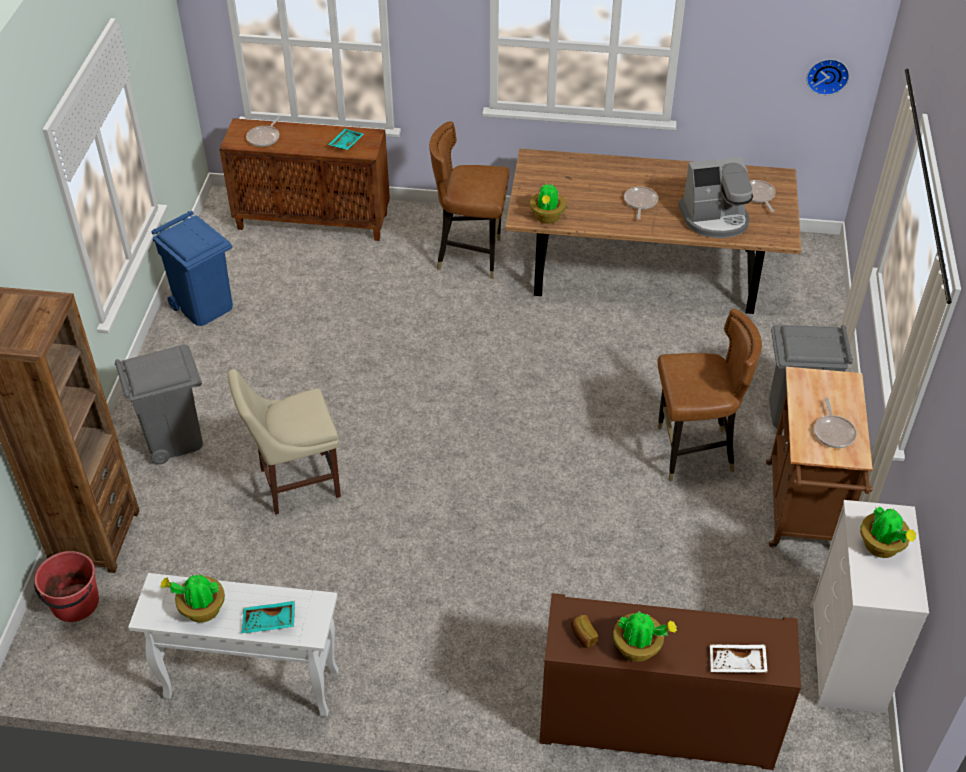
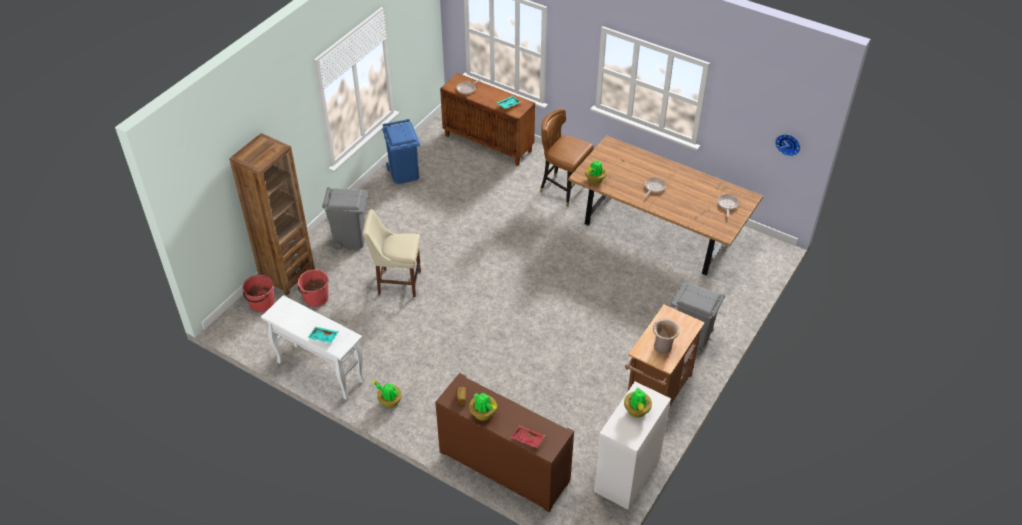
camera: 25 degrees right, 0 degrees up
(169, 558) = (315, 297): none -> red bucket
(201, 610) = (296, 320): potted plant -> potted plant (389, 401)
(693, 452) = (616, 340): brown chair -> none
(715, 219) = (691, 210): coffee machine -> none
(737, 664) = (527, 439): white tray -> red tray
(833, 432) = (663, 347): frying pan -> beige vase

